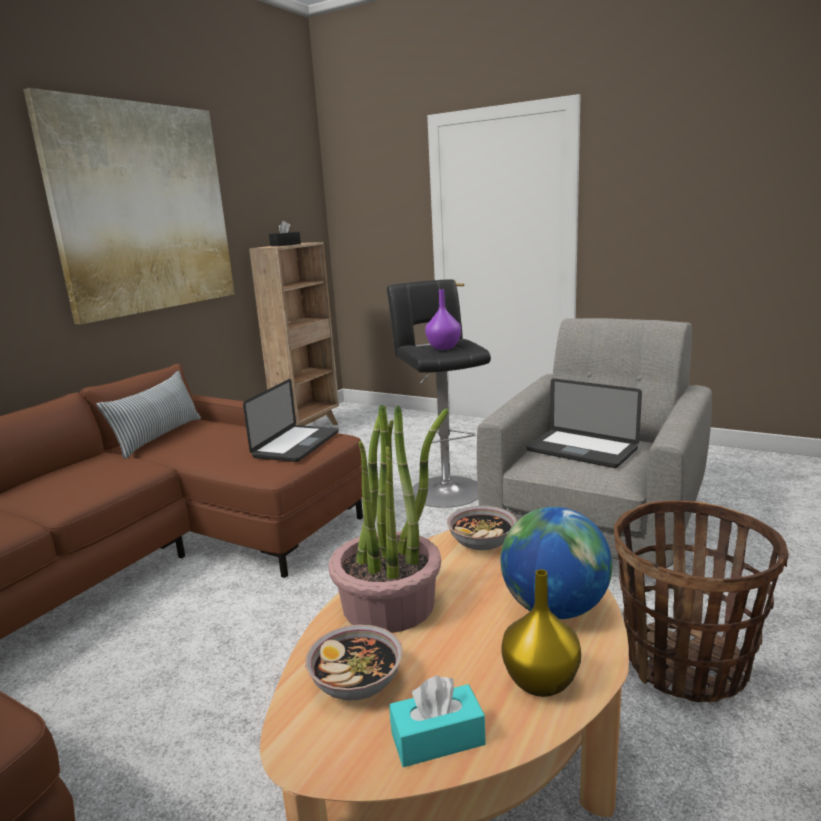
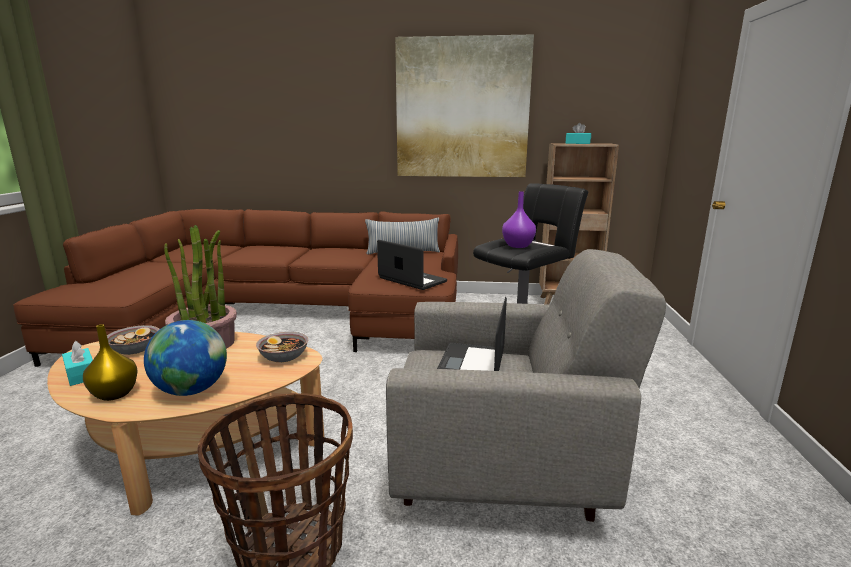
camera: 65 degrees right, 0 degrees up
(285, 245) = (577, 143): black tissue box -> turquoise tissue box
(296, 445) = (412, 280): laptop -> laptop turned 135 degrees counterclockwise

